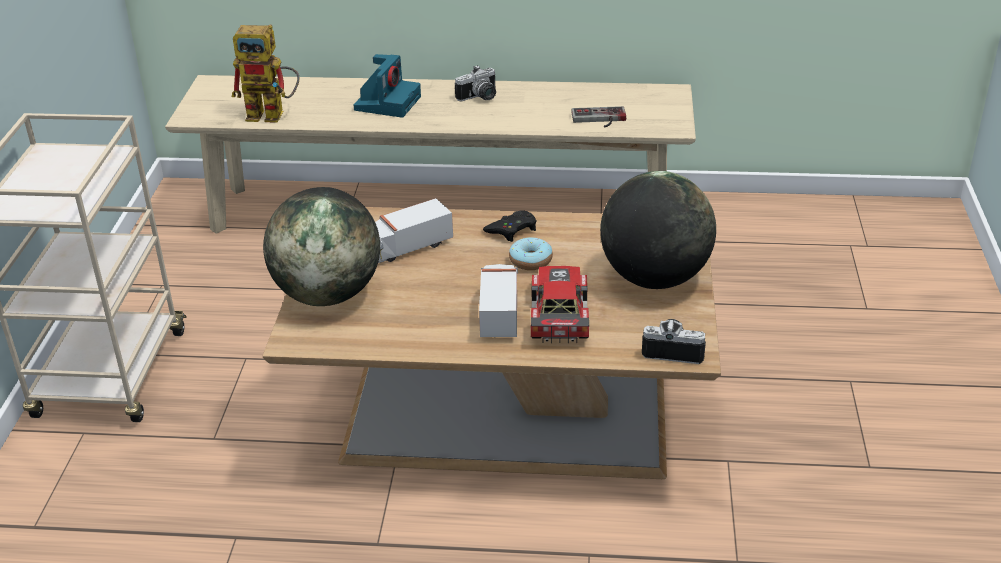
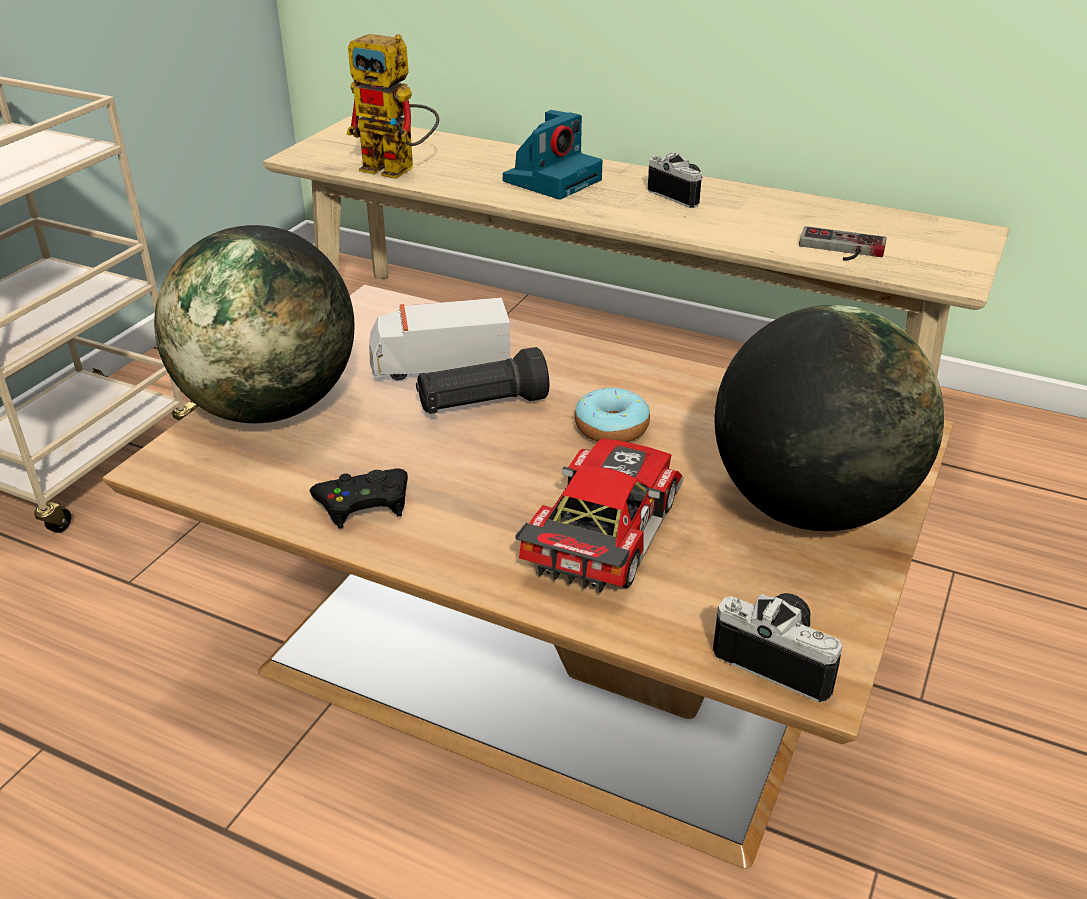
camera: 20 degrees right, 0 degrees up
(450, 264) = (482, 405): none -> black flashlight
(480, 98) = (681, 194): camera -> camera turned 120 degrees counterclockwise
(499, 314) = (504, 503): toy truck -> none
(512, 230) = (612, 374): black game controller -> black game controller (364, 503)

